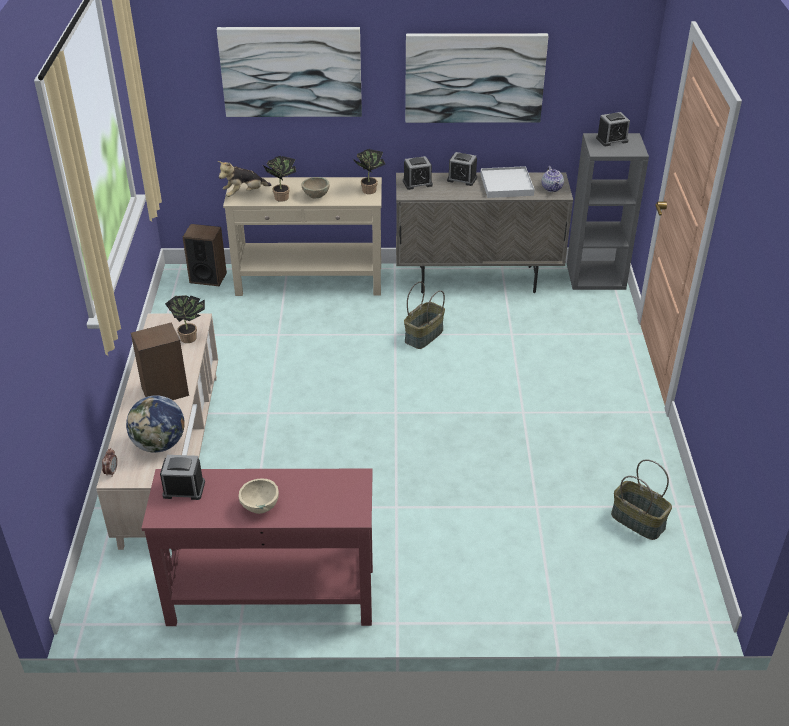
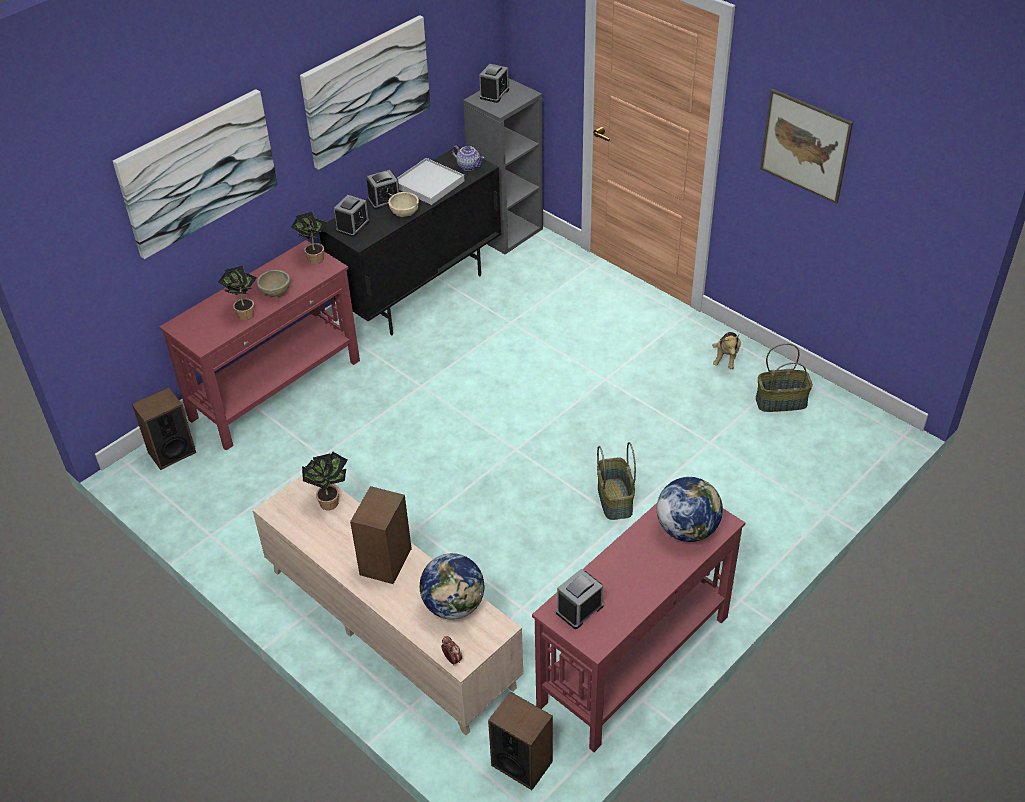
camera: 45 degrees left, 5 degrees up
(121, 593) = (522, 763): none -> speaker
(244, 193) = (202, 333): plush toy -> plush toy (726, 358)
(259, 507) = (653, 573): beige bowl -> beige bowl (404, 214)
(310, 281) = (277, 389): beige console table -> red console table
(325, 499) = (687, 529): none -> globe
(424, 336) = (447, 371): basket -> basket (615, 499)
(477, 279) = (420, 293): beige cabinet -> black cabinet
(741, 268) = (805, 146): none -> picture

